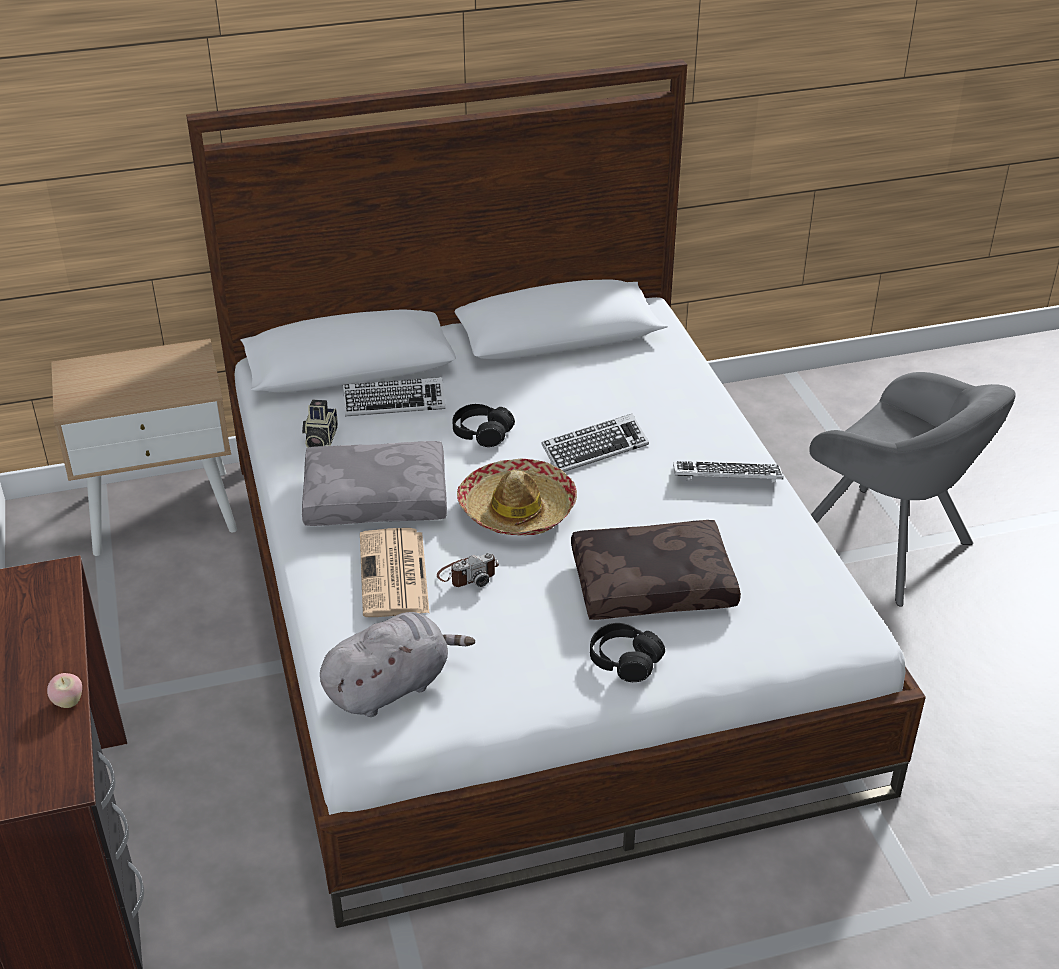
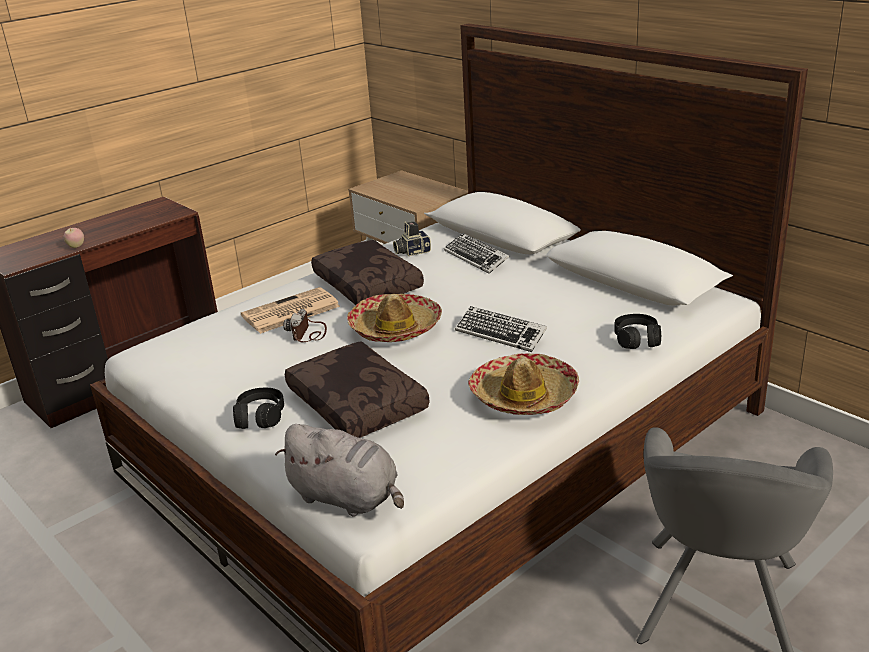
camera: 65 degrees right, 10 degrees down
(377, 497) = (369, 285): grey pillow -> brown pillow
(391, 686) = (185, 346): grey plush toy -> grey plush toy (347, 498)
(468, 574) = (308, 333): camera -> camera turned 60 degrees clockwise
(482, 433) = (474, 293): black headphones -> black headphones (637, 340)
(726, 478) = (524, 396): keyboard -> hat

